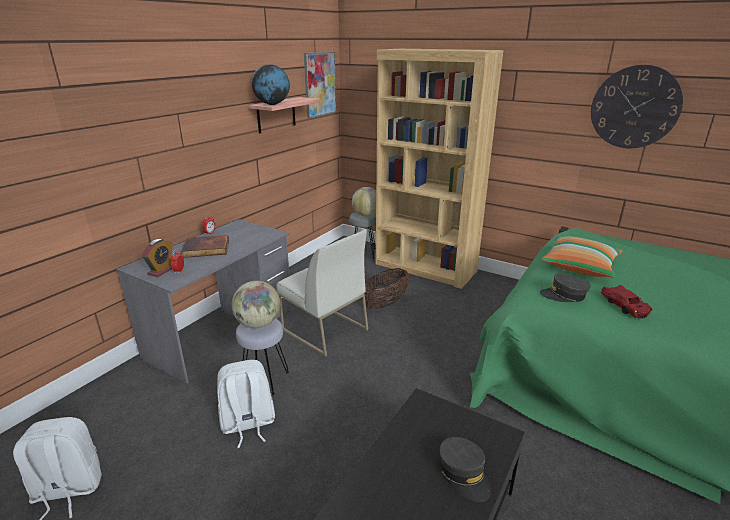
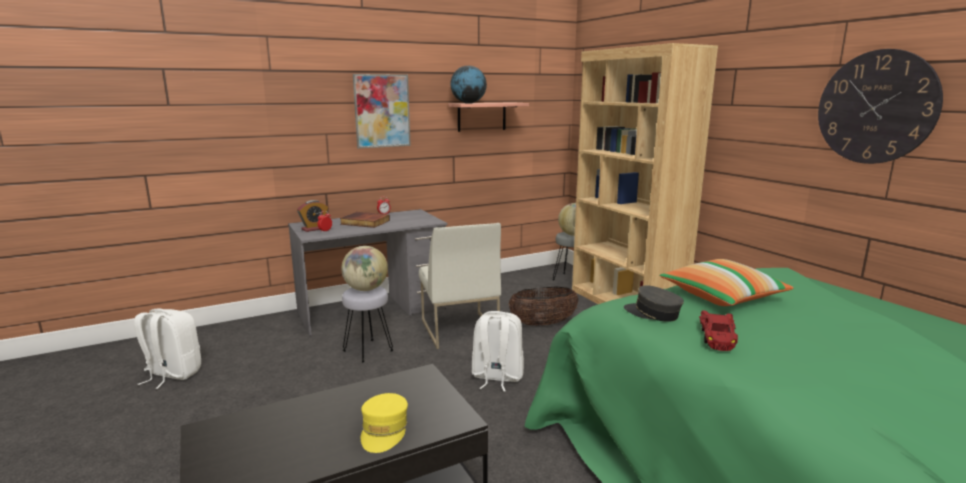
camera: 30 degrees right, 10 degrees down
(248, 424) = (321, 376): white backpack -> white backpack (496, 377)
(320, 84) = (543, 92): picture -> picture (382, 111)
(464, 474) = (384, 430): grey cap -> yellow cap

